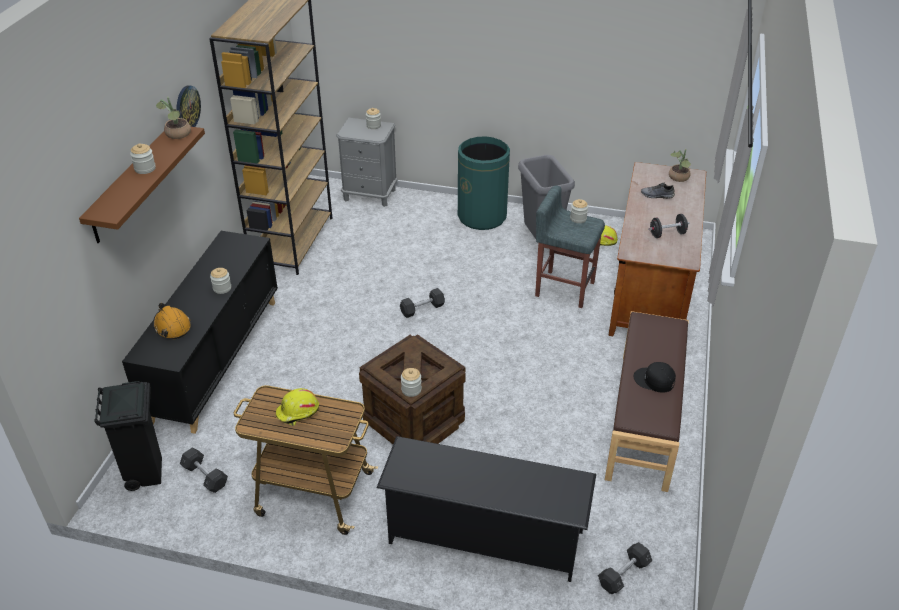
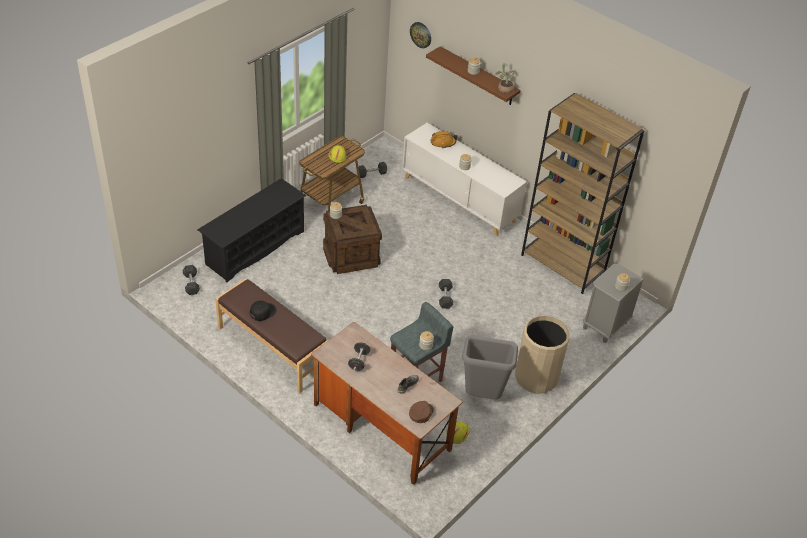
camera: 115 degrees right, 5 degrees up
(145, 473) = (389, 157): black trash can -> none
(187, 107) = (538, 100): wall clock -> wall clock (421, 34)
(216, 359) = (459, 199): black cabinet -> white cabinet
(482, 216) = (536, 377): green trash can -> beige trash can
(678, 178) = (420, 413): potted plant -> brown cap

